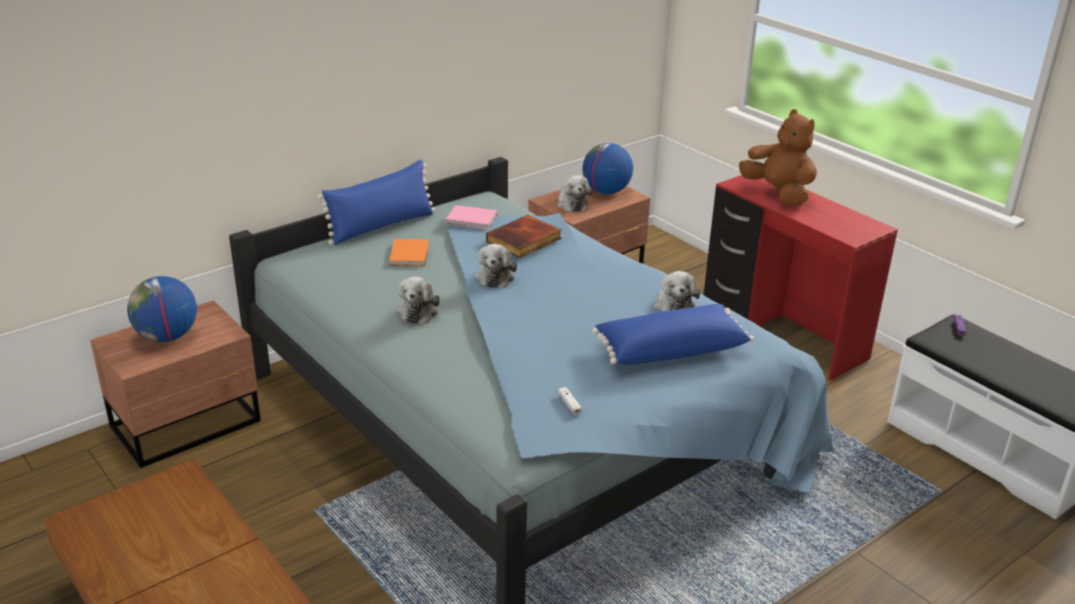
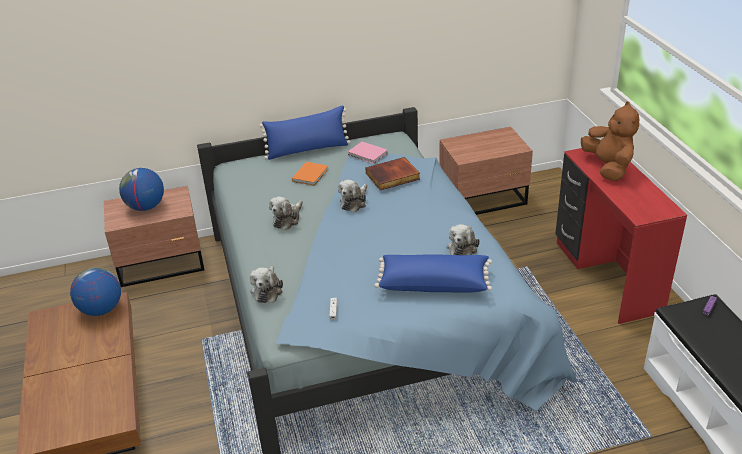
camera: 25 degrees right, 5 degrees up
(571, 204) = (468, 147): plush toy -> plush toy (267, 290)
(606, 191) = (501, 141): globe -> globe (101, 309)

